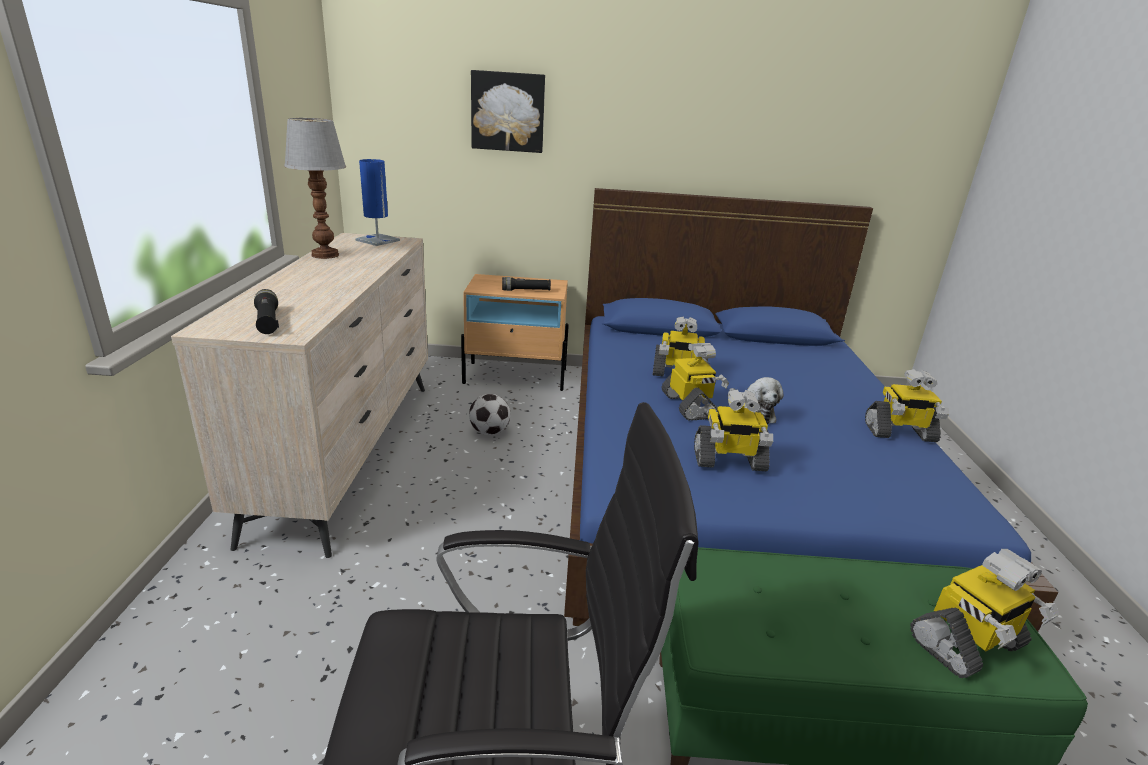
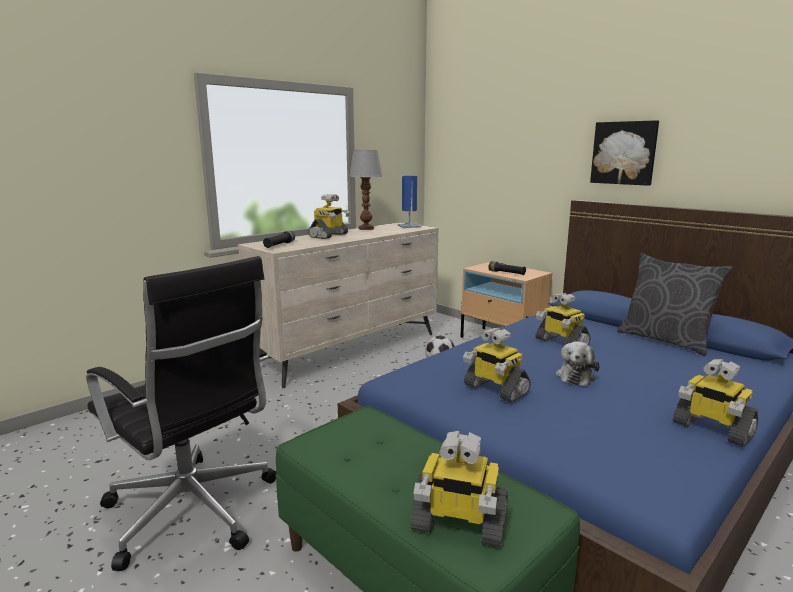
camera: 45 degrees right, 10 degrees down
(508, 112) = (519, 145): picture -> picture (624, 153)
(689, 406) = (529, 358): toy robot -> toy robot (329, 236)
(739, 343) = (665, 340): none -> grey pillow

